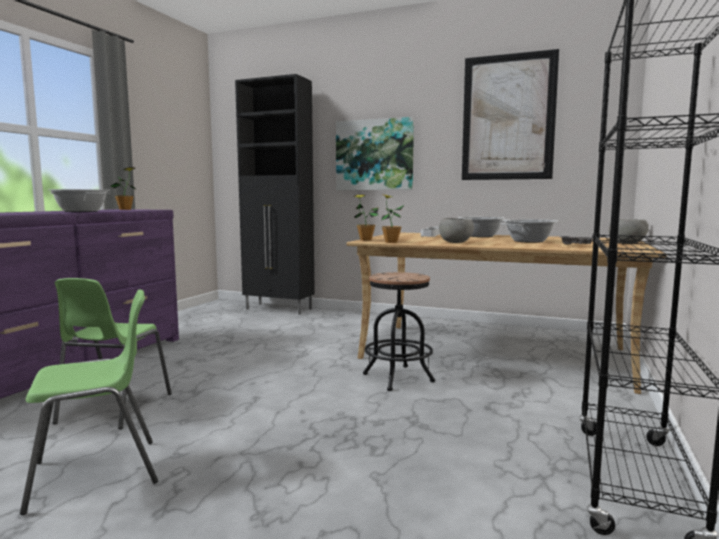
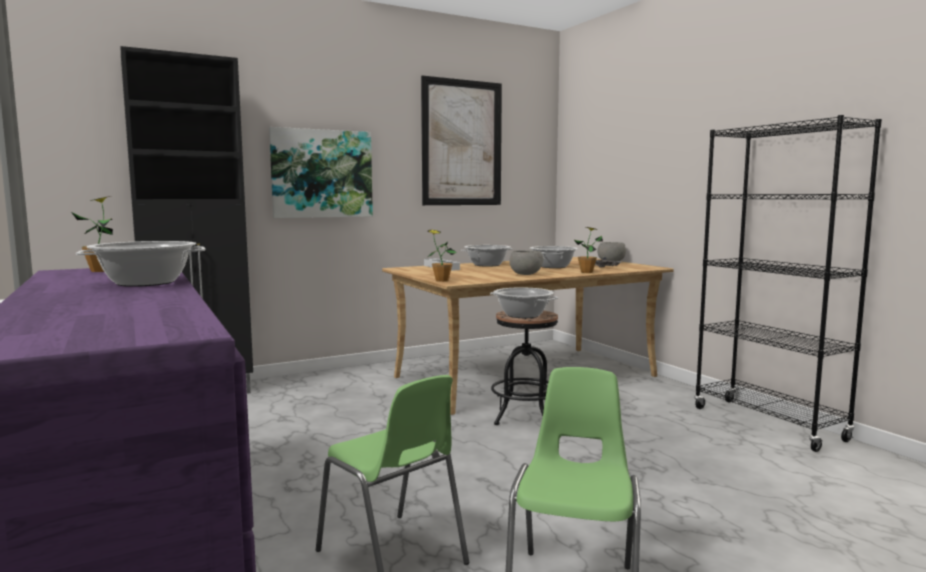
camera: 50 degrees left, 0 degrees up
(391, 242) = (483, 280): potted plant -> potted plant (587, 272)
(392, 276) = (523, 315): none -> cooking pot

